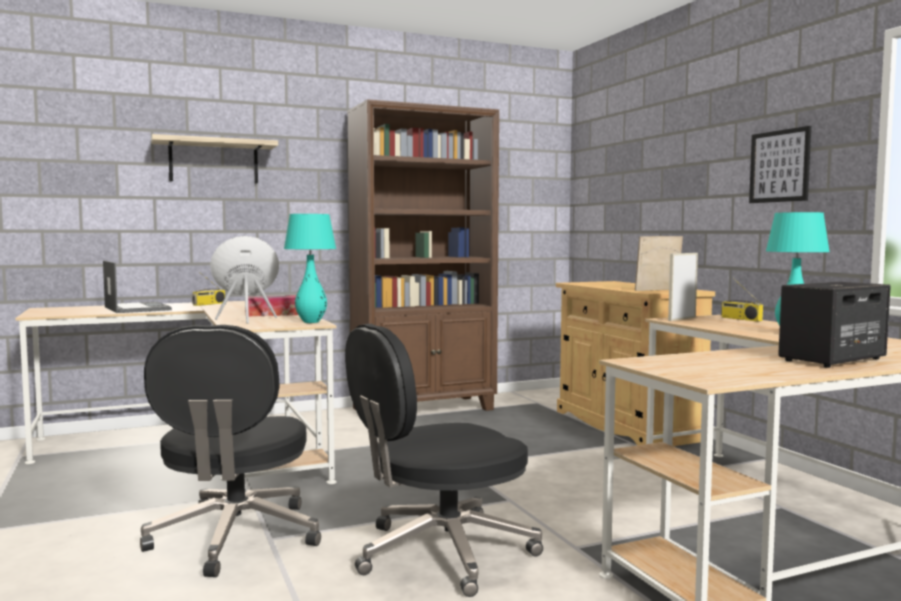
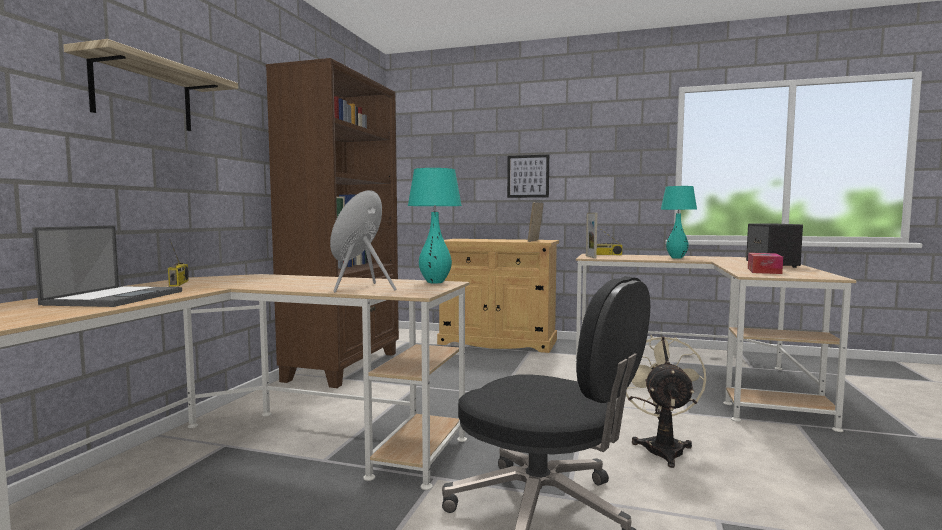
camera: 50 degrees left, 0 degrees up
(136, 308) = (116, 297): laptop -> laptop turned 90 degrees clockwise
(272, 314) = (342, 282): tissue box -> tissue box (764, 271)
(441, 553) = (662, 447): black office chair -> beige fan
(779, 166) = (606, 159): picture -> picture (528, 176)

